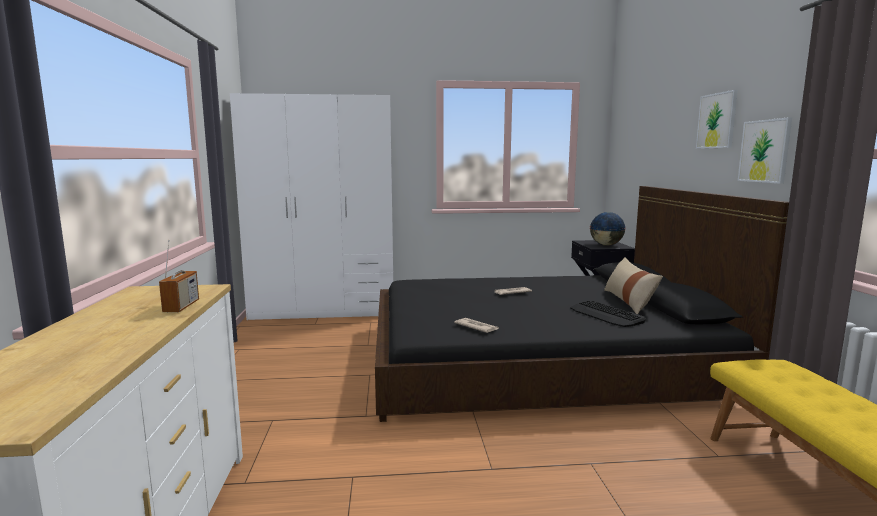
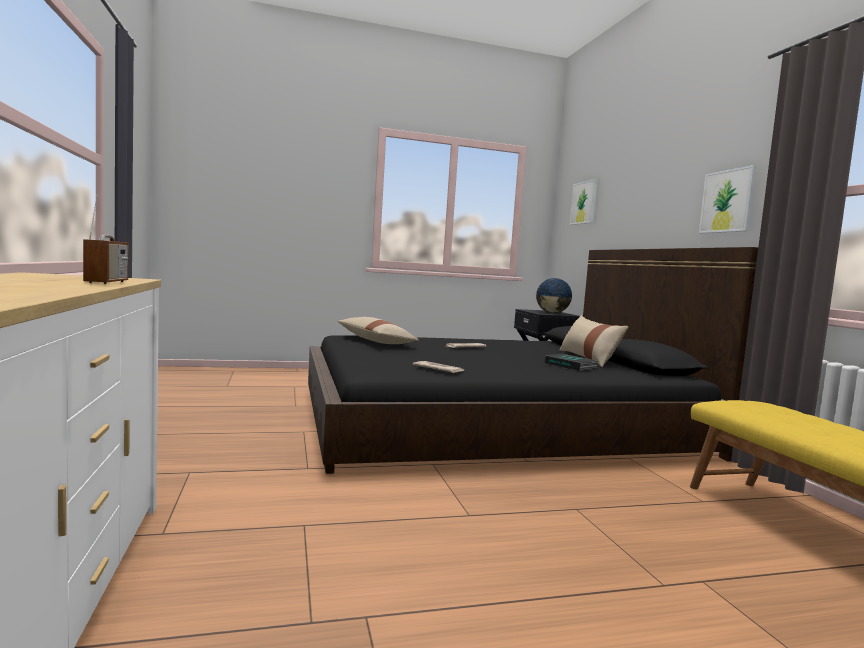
camera: 10 degrees left, 5 degrees down
(325, 310) = (236, 374): white wardrobe -> none
(432, 288) = (375, 341): none -> beige pillow
(606, 315) = (571, 366): keyboard -> book
(717, 121) = (675, 177): picture -> picture (584, 203)

